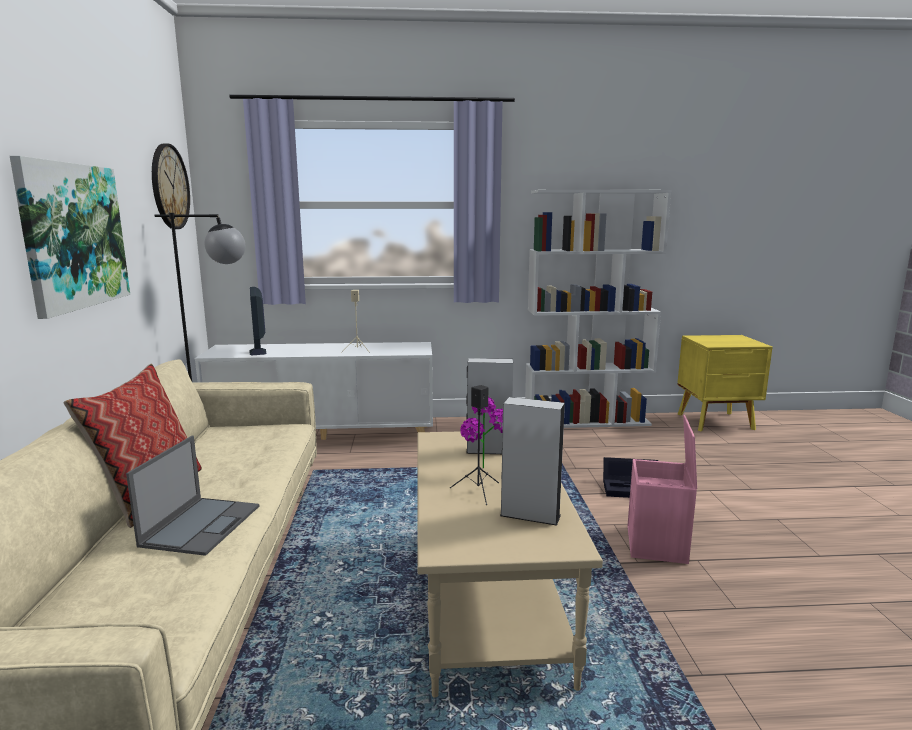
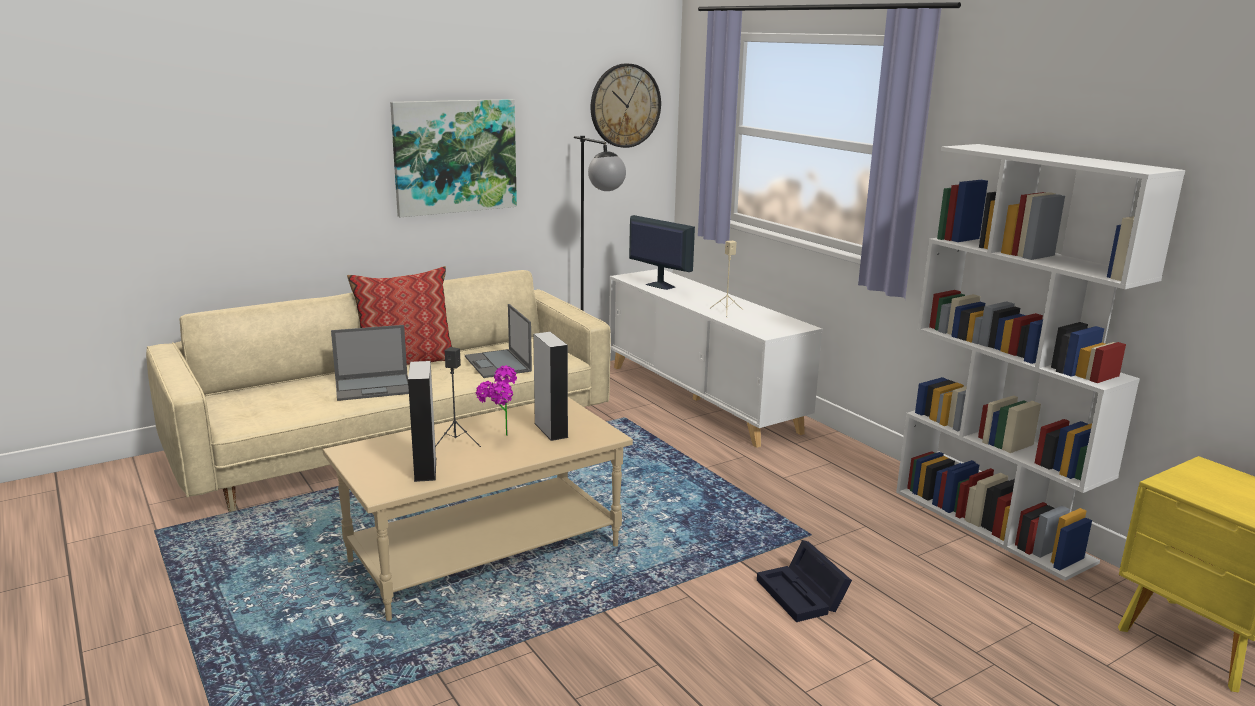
camera: 60 degrees right, 5 degrees up
(252, 453) = (498, 364): none -> laptop
(258, 352) = (659, 285): monitor -> monitor turned 90 degrees clockwise
(657, 545) = (667, 632): pink storage box -> none

